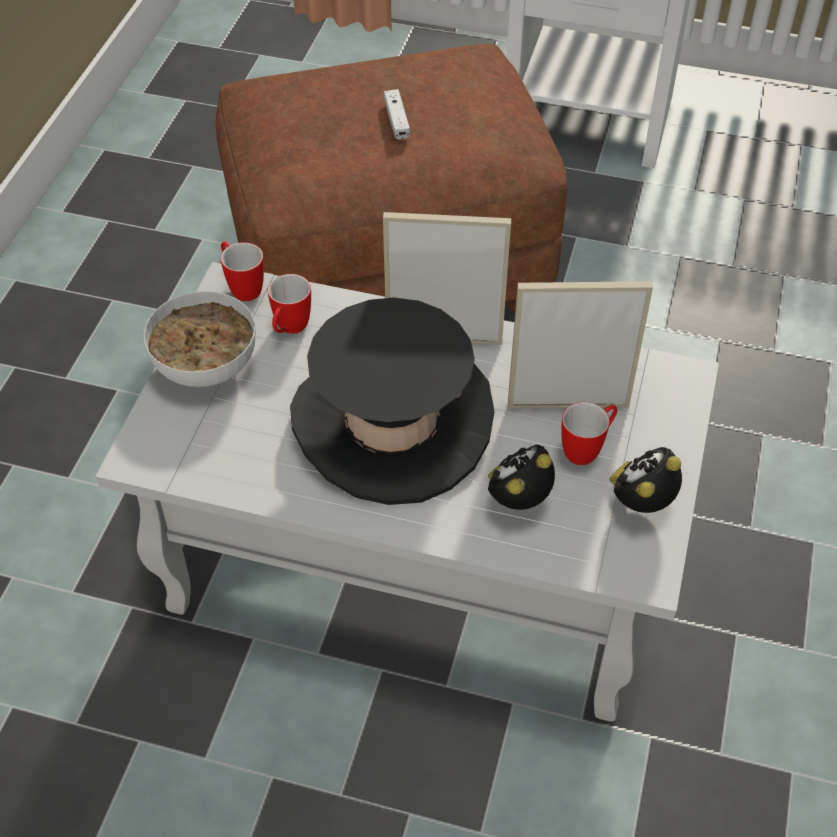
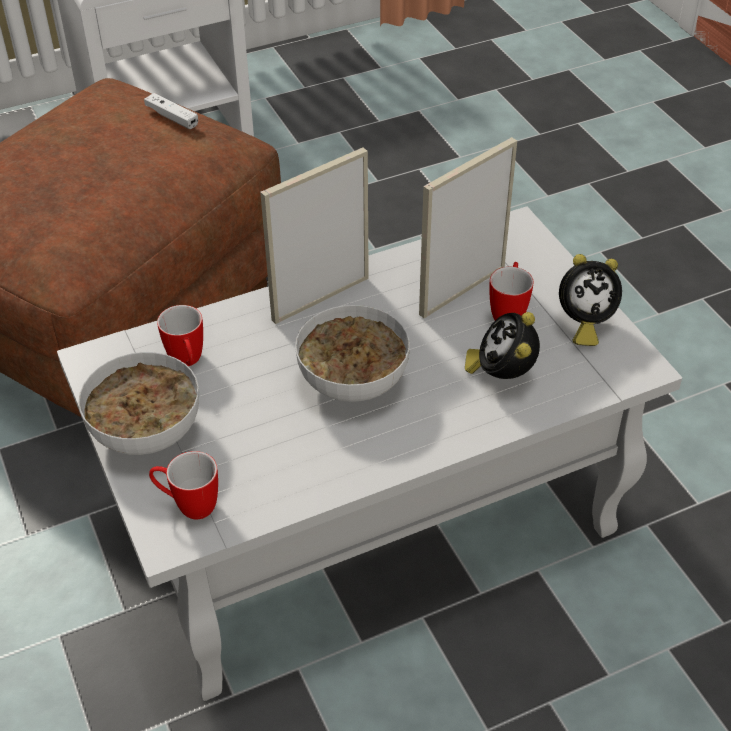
camera: 40 degrees left, 5 degrees down
(242, 287) = (108, 354): mug -> mug (188, 505)
(392, 424) = (351, 380): black hat -> bowl
(396, 120) = (100, 162): white game controller -> white game controller (172, 117)
(641, 502) = (583, 324): alarm clock -> alarm clock turned 105 degrees counterclockwise

